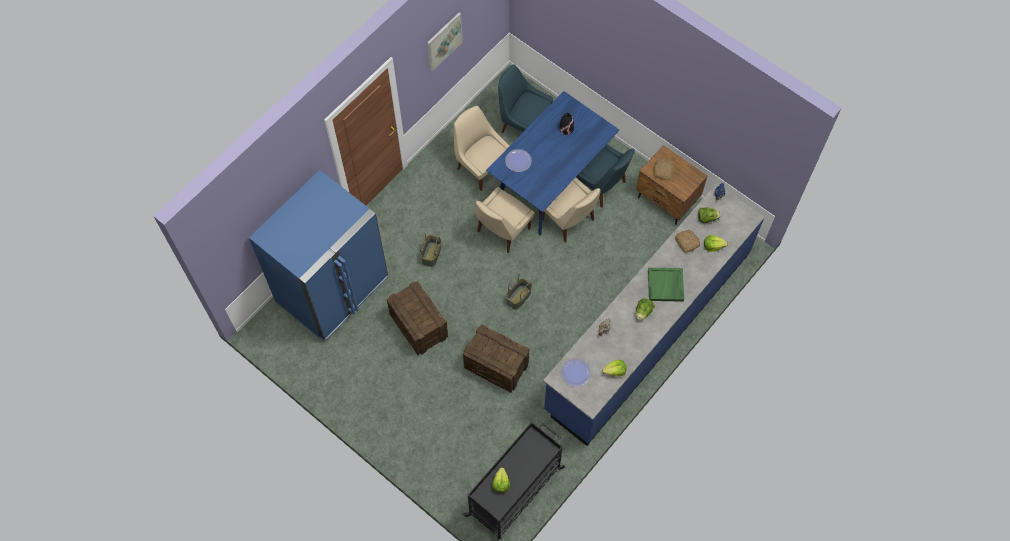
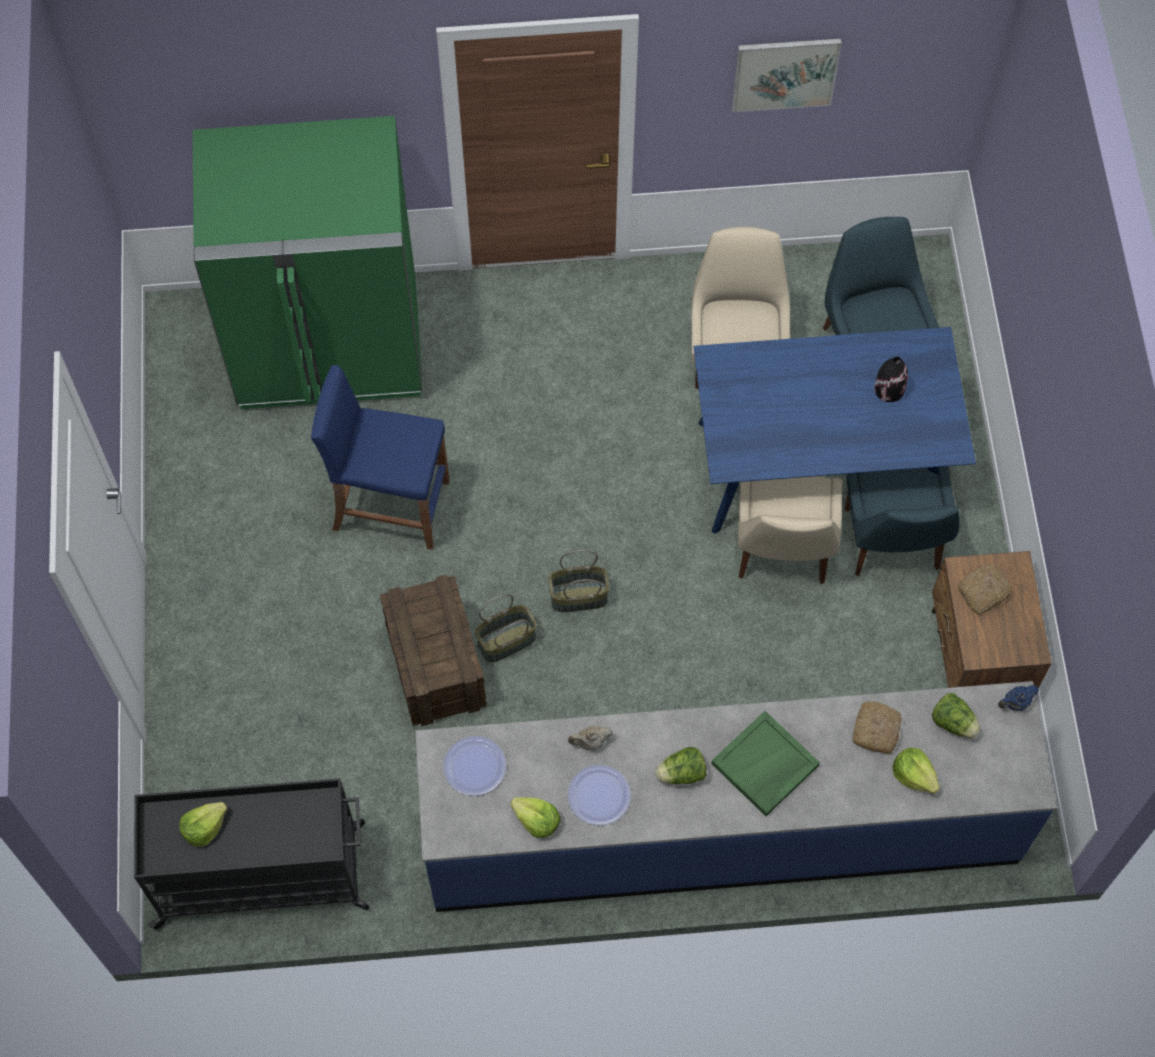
camera: 45 degrees right, 0 degrees up
(333, 290) = (329, 347): blue fridge -> green fridge
(418, 325) = (390, 505): crate -> blue stool
(431, 254) = (520, 418): basket -> basket (506, 640)
(502, 231) = (661, 476): beige chair -> none
(518, 161) = (757, 374): plate -> plate (599, 795)

